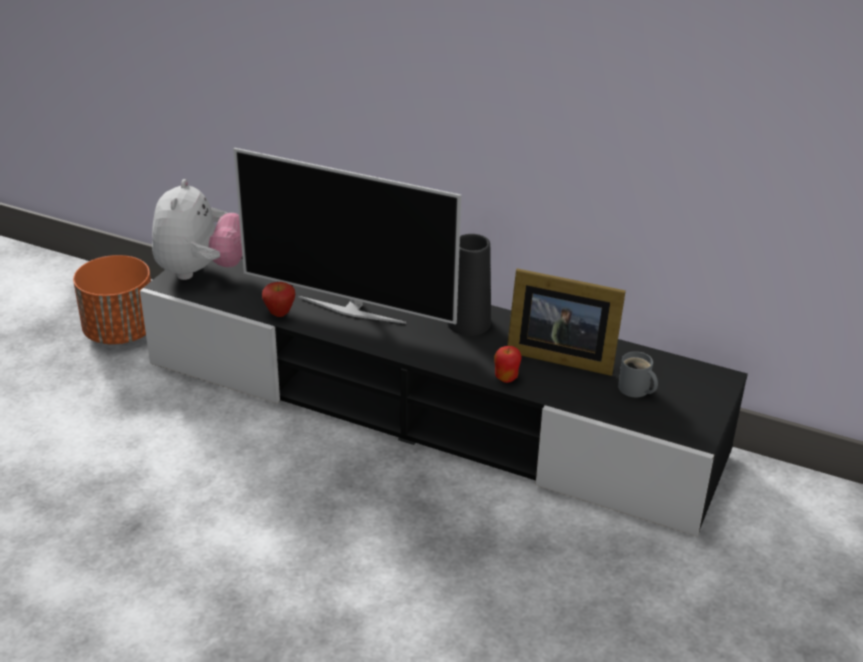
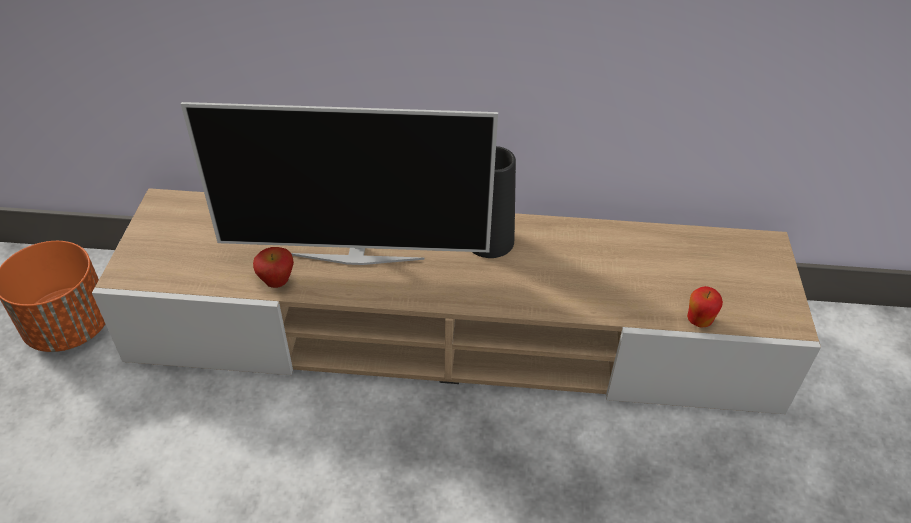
camera: 20 degrees left, 10 degrees up
(200, 271) = (157, 247): plush toy -> none
(431, 409) = (455, 334): black tv stand -> beige tv stand
(506, 378) = (565, 302): apple -> apple (699, 320)
(558, 354) = (601, 257): picture frame -> none
(635, 390) = (699, 281): grey mug -> none

